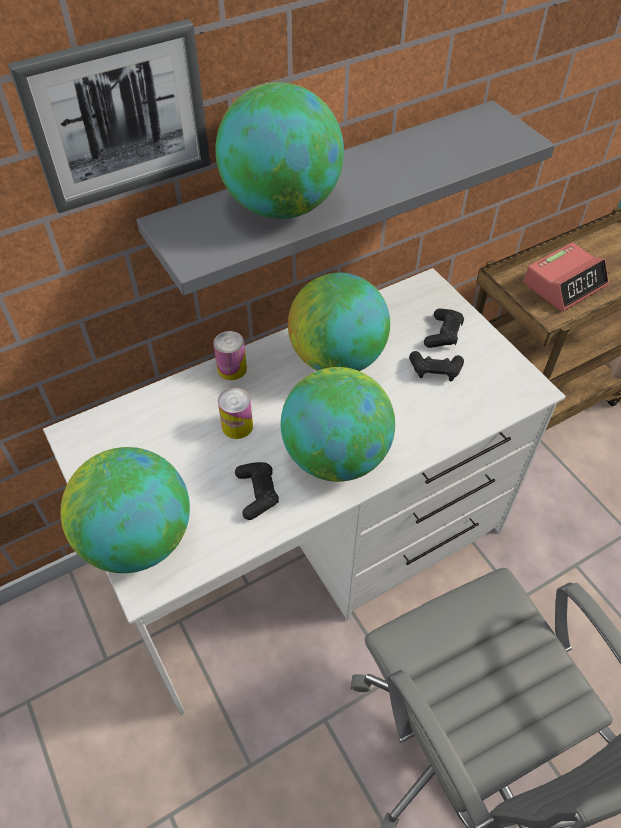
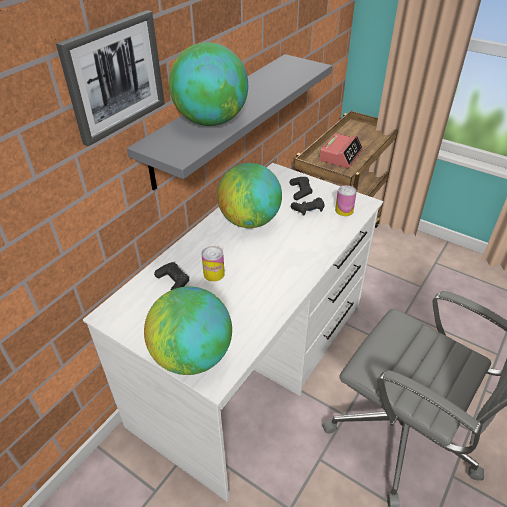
camera: 25 degrees left, 10 degrees down
(232, 369) = (189, 245): can -> can (344, 210)
(257, 493) = (251, 304): black game controller -> black game controller (173, 282)
(335, 456) = (283, 269): globe -> none

